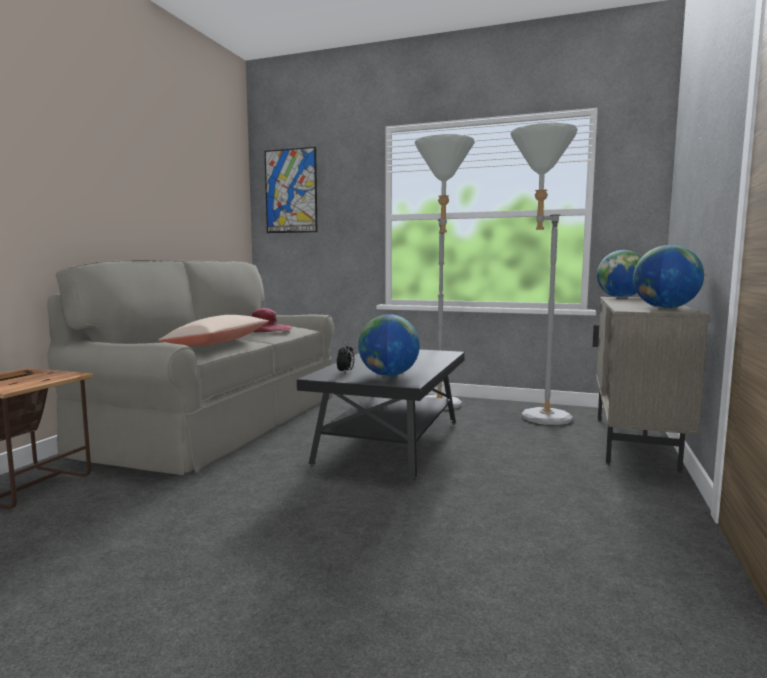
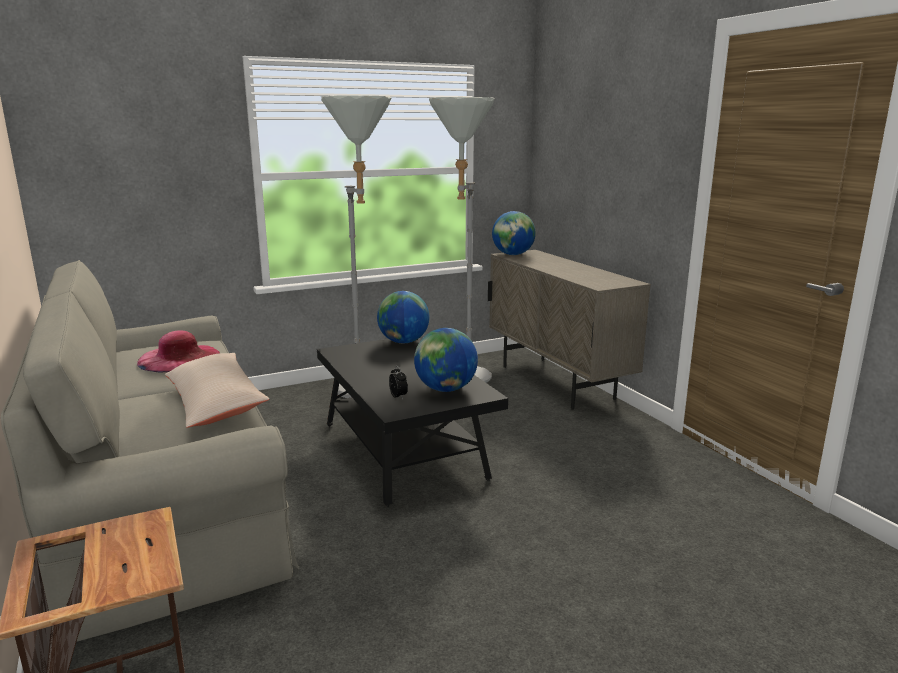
camera: 45 degrees left, 10 degrees up
(291, 191) = (95, 137): picture -> none
(665, 308) = (605, 277): globe -> globe (403, 342)

